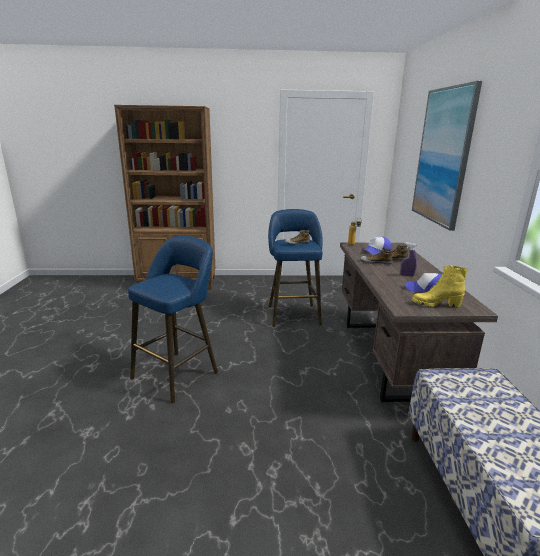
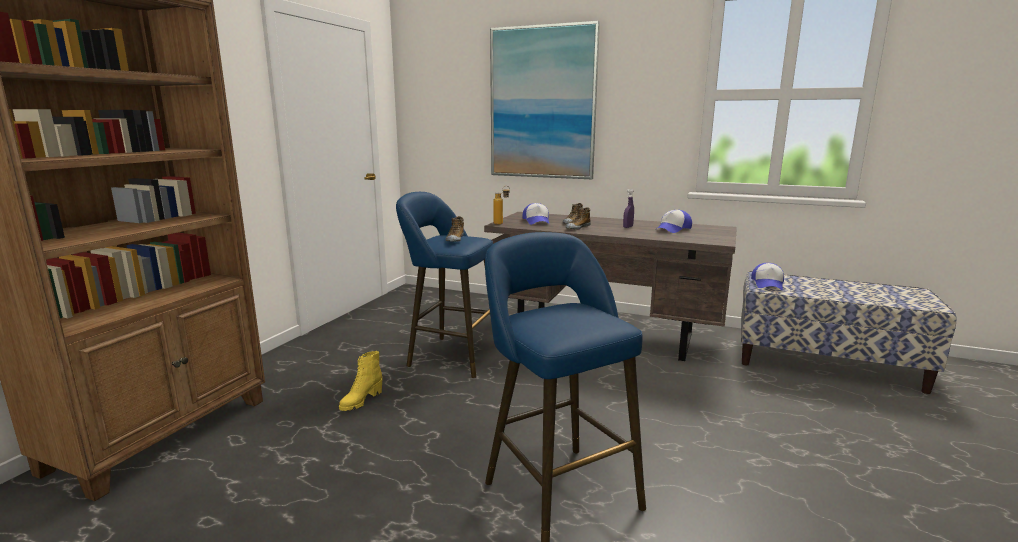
camera: 65 degrees left, 5 degrees down
(435, 304) = (709, 233): yellow boot -> yellow boot (361, 401)
(458, 379) = (768, 284): none -> cap

